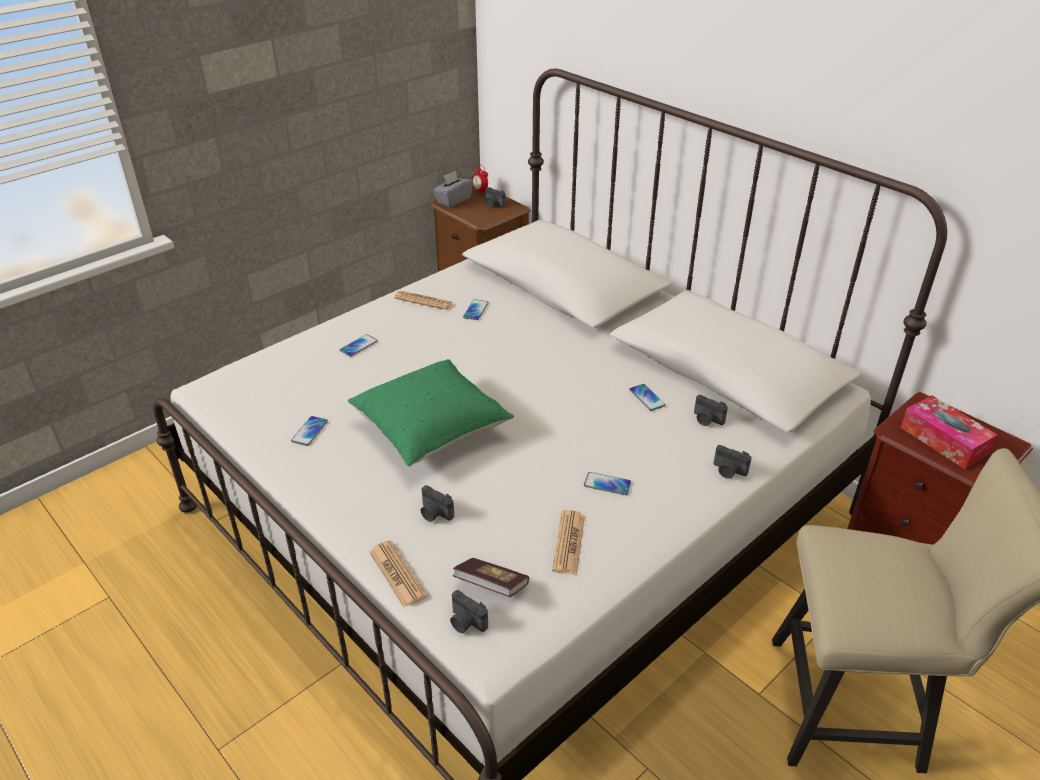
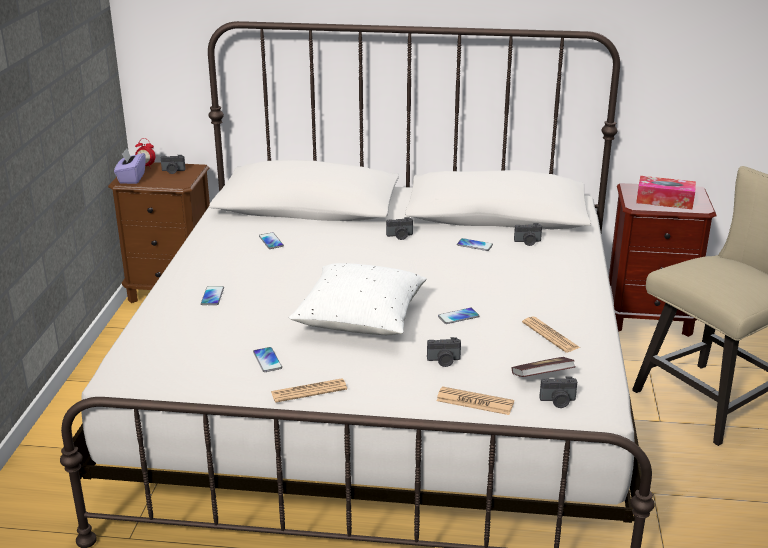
camera: 40 degrees left, 10 degrees down
(423, 301) = (216, 250): newspaper -> newspaper (309, 391)
(431, 429) = (360, 319): green pillow -> white pillow
(453, 200) = (131, 178): grey tissue box -> purple tissue box
(607, 484) = (524, 297): phone -> phone (458, 316)
(728, 471) = (580, 261): camera -> camera (400, 236)

